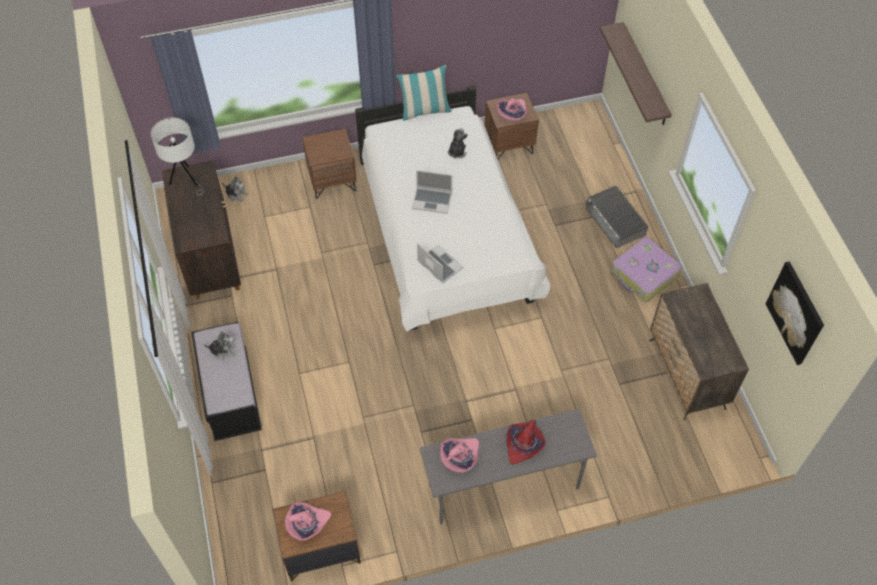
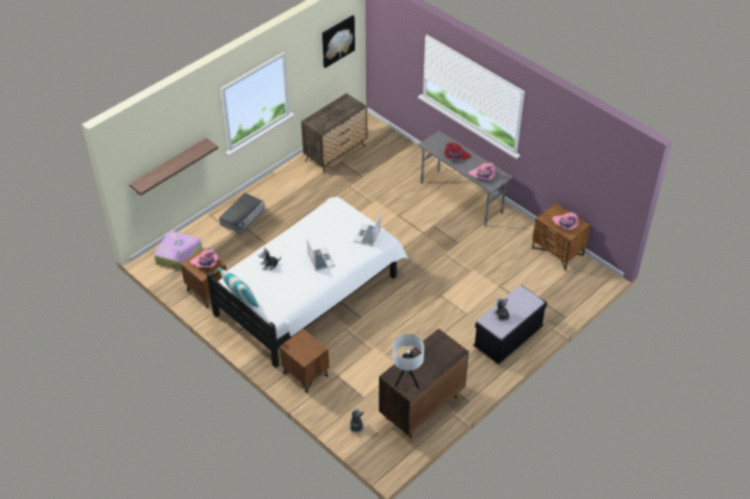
camera: 120 degrees left, 10 degrees down
(644, 275) = (278, 191): suitcase -> suitcase (180, 255)

